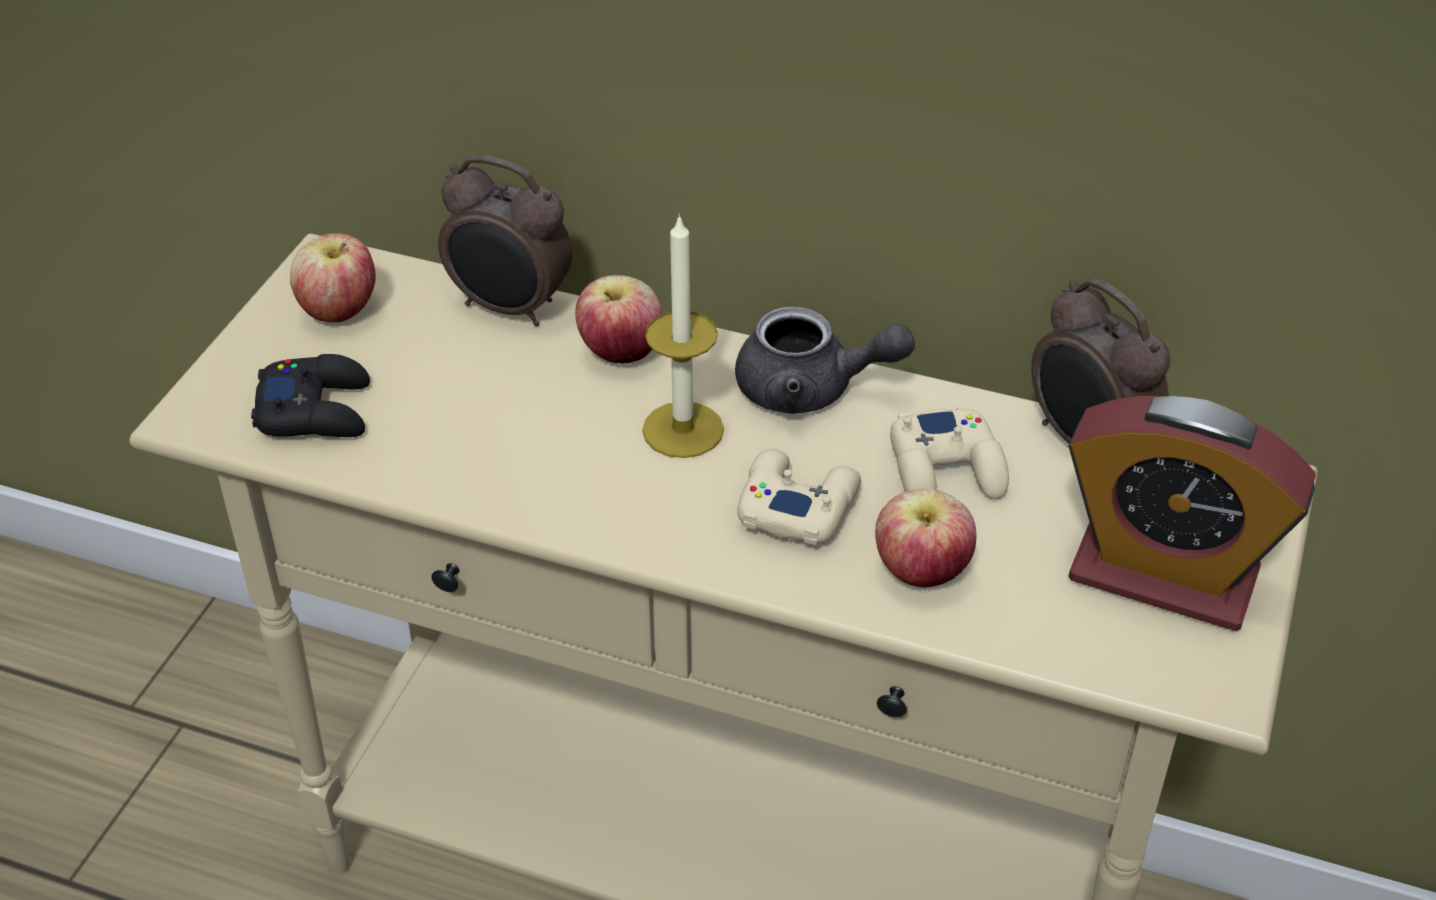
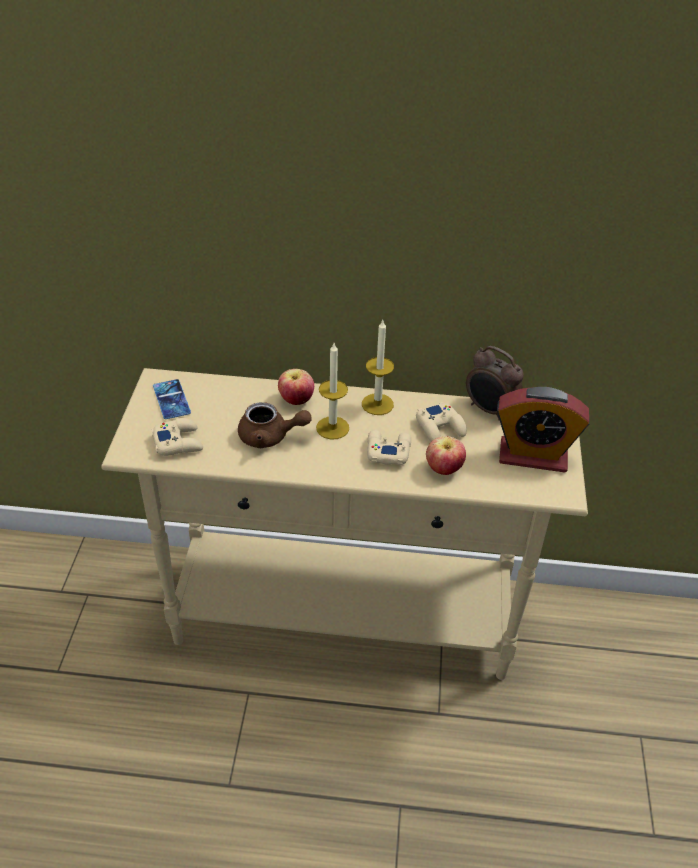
camera: 15 degrees left, 0 degrees up
(316, 410) = (178, 442): black game controller -> beige game controller
(339, 311) = (171, 399): apple -> phone
(510, 308) = (243, 388): alarm clock -> none
(529, 429) = (270, 437): none -> brown teapot
(811, 389) = (377, 404): grey teapot -> candle

